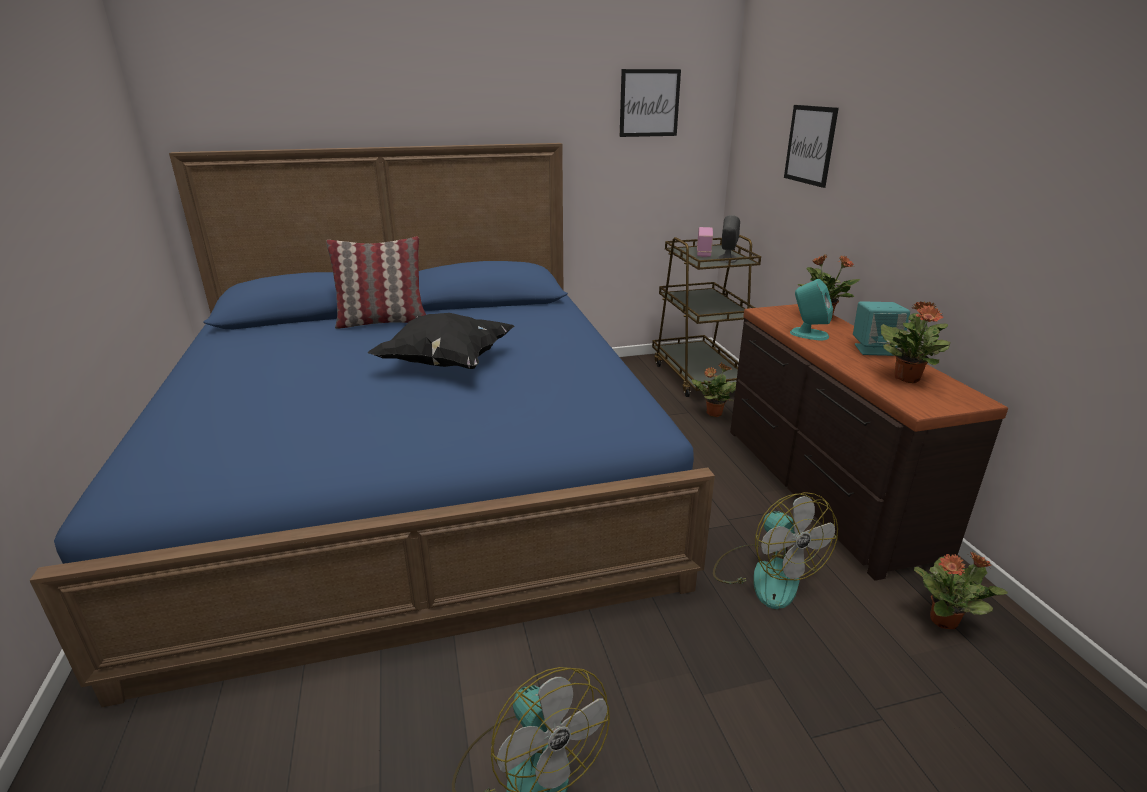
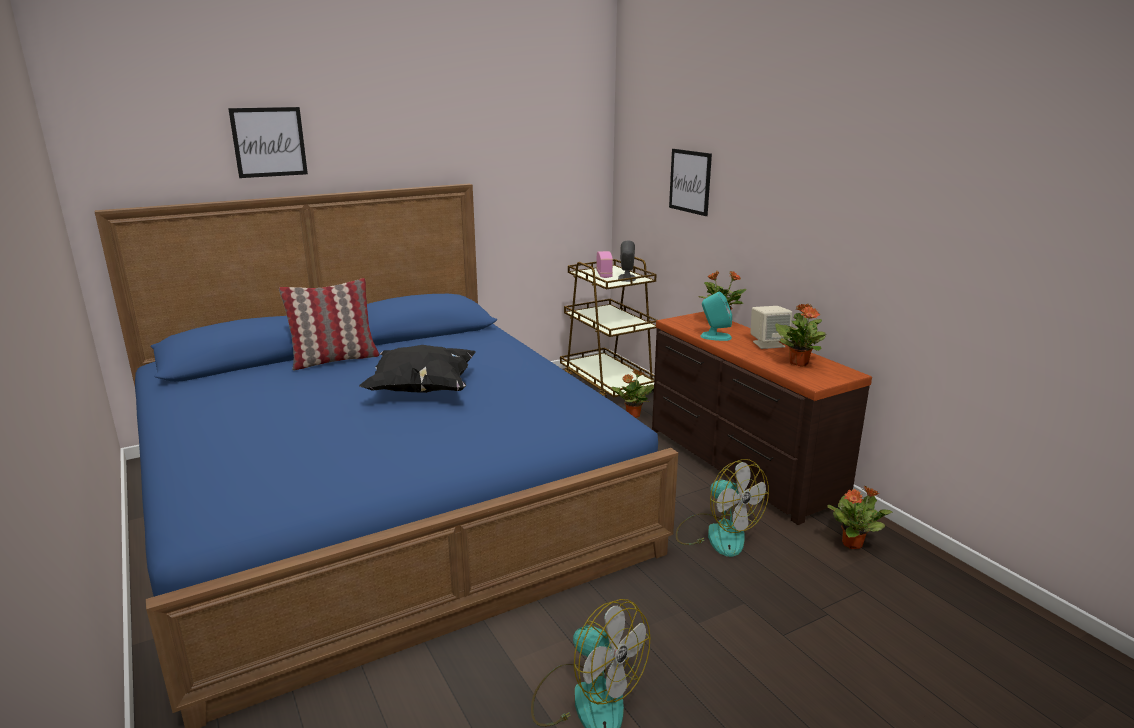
camera: 15 degrees left, 5 degrees down
(649, 103) = (543, 145): picture -> picture (269, 142)
(874, 349) = (768, 344): turquoise speaker -> beige speaker

